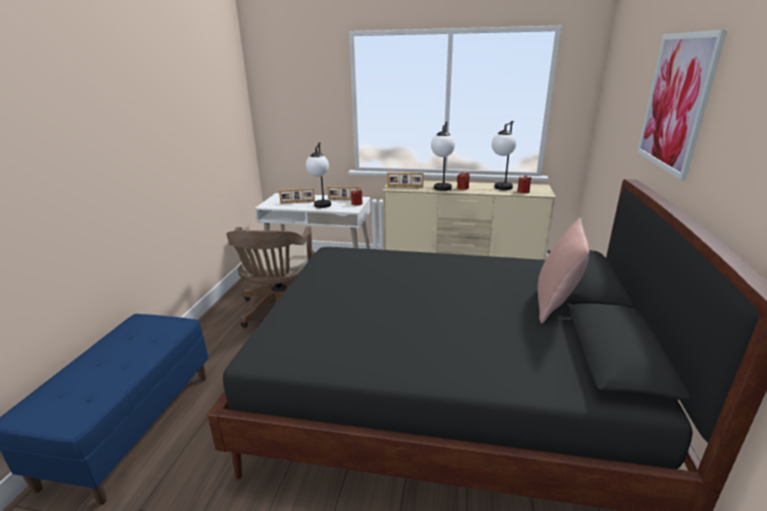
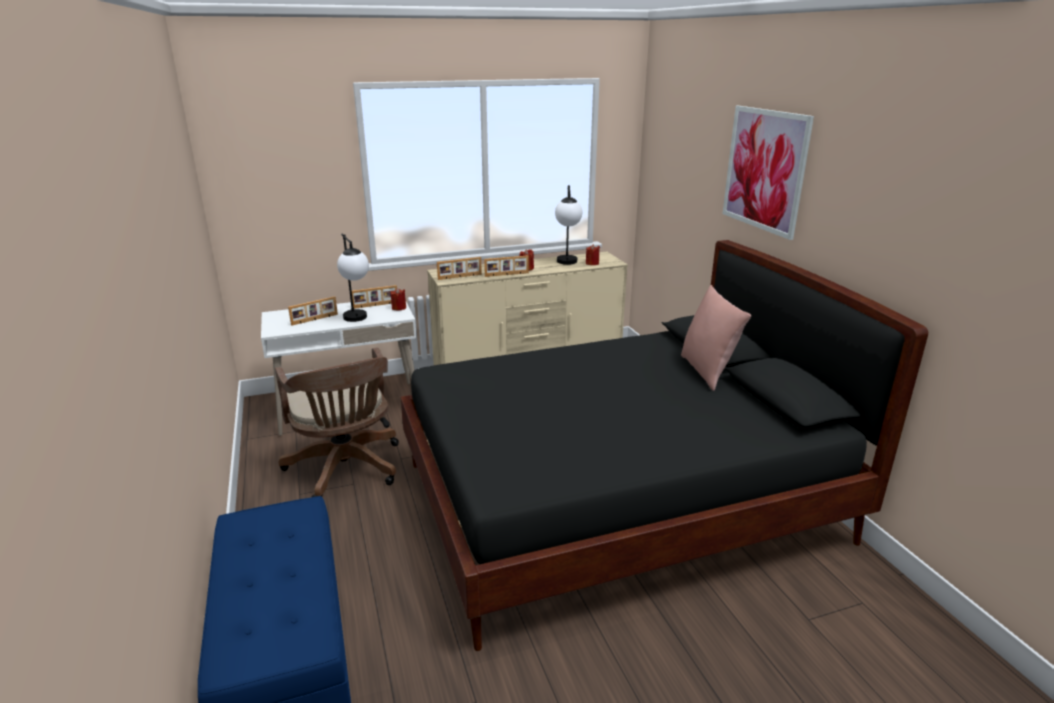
camera: 30 degrees left, 0 degrees up
(441, 190) = (507, 274): table lamp -> picture frame

